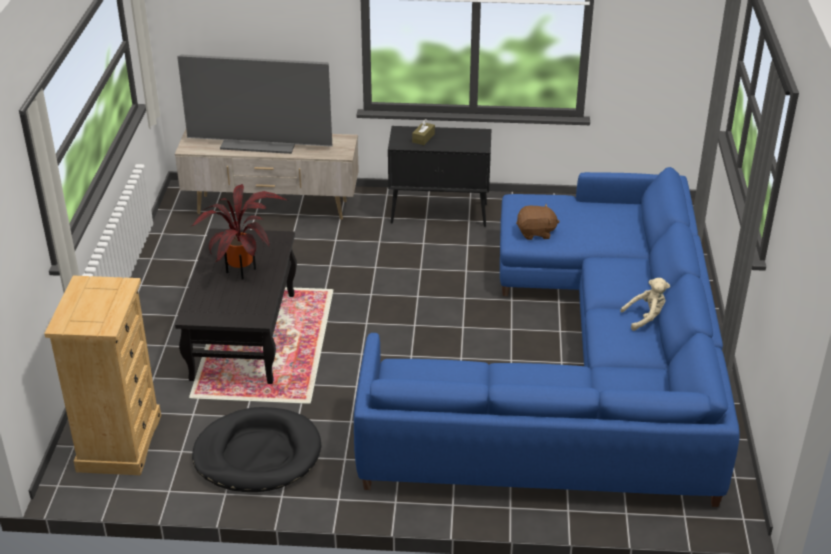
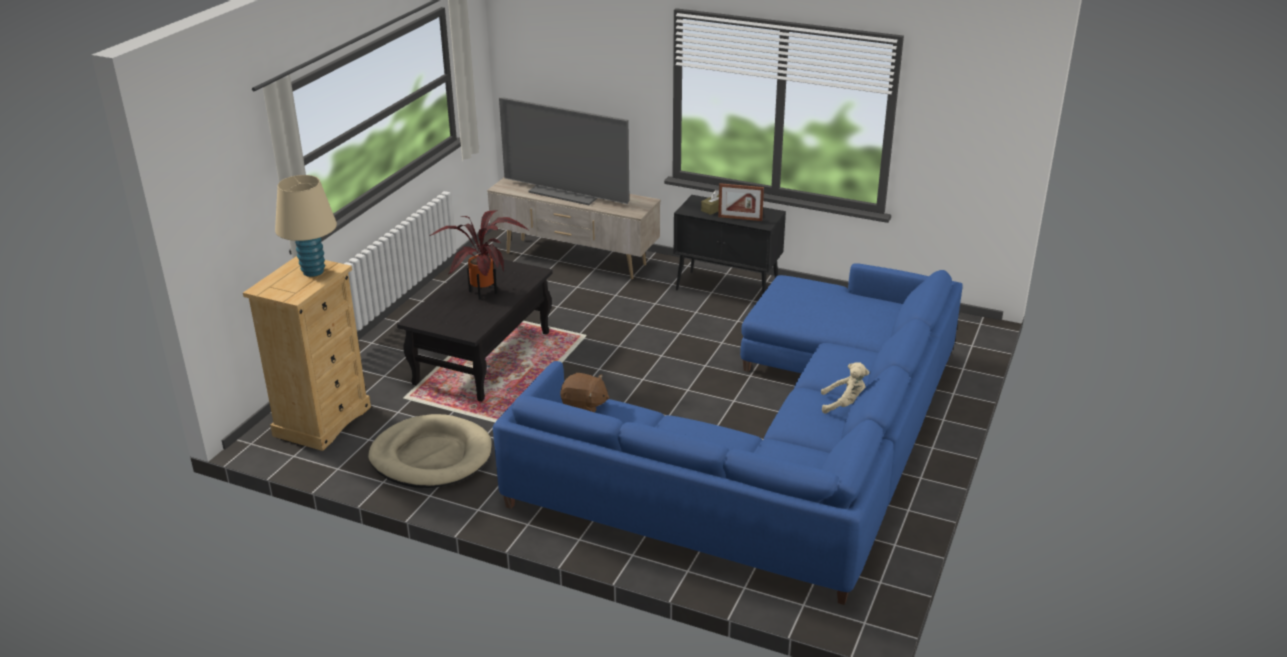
camera: 20 degrees right, 5 degrees down
(104, 293) = (313, 271): none -> beige table lamp
(257, 454) = (431, 456): black dog bed -> beige dog bed
(454, 144) = (740, 218): none -> picture frame
(536, 233) = (784, 311): brown plush toy -> brown plush toy (584, 406)

